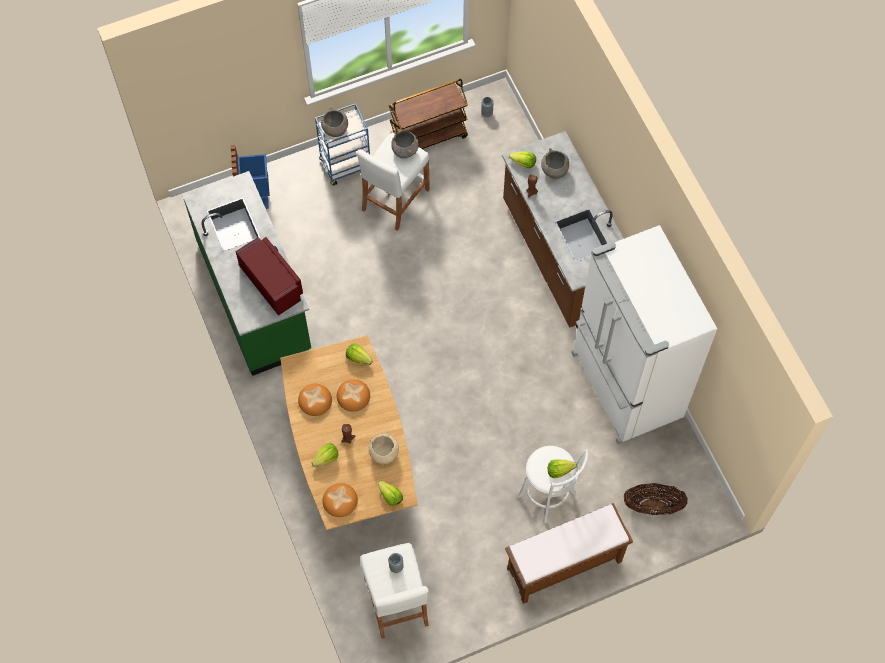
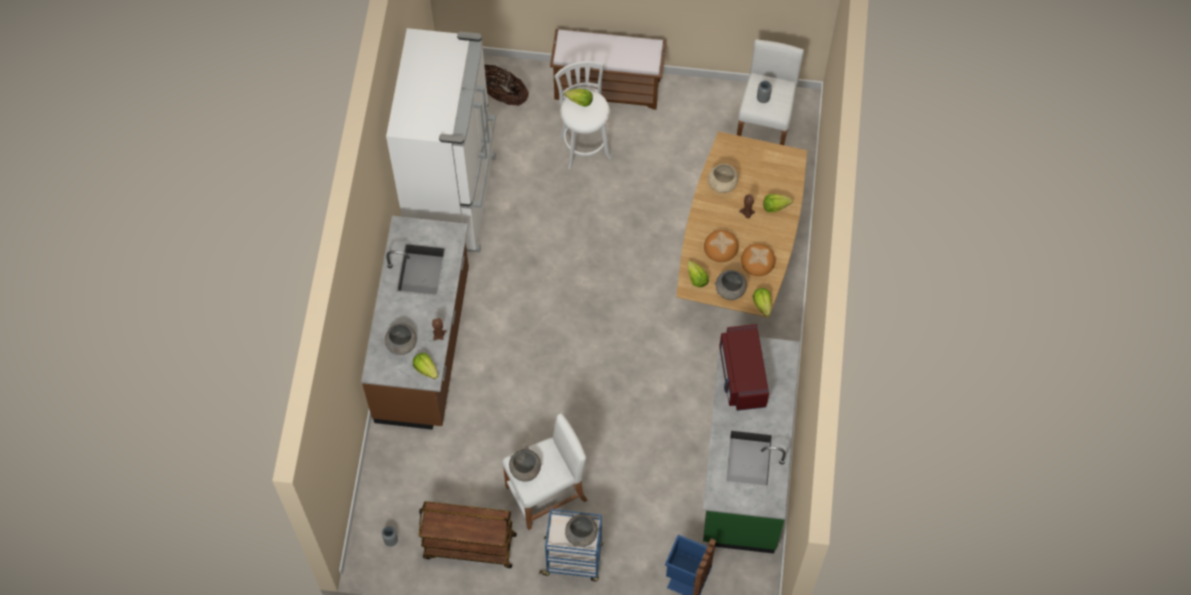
camera: 150 degrees left, 0 degrees up
(324, 362) = (730, 291): none -> grey bowl
(340, 501) = (783, 166): bread -> none
(390, 496) = (737, 148): lettuce -> lettuce (762, 305)

